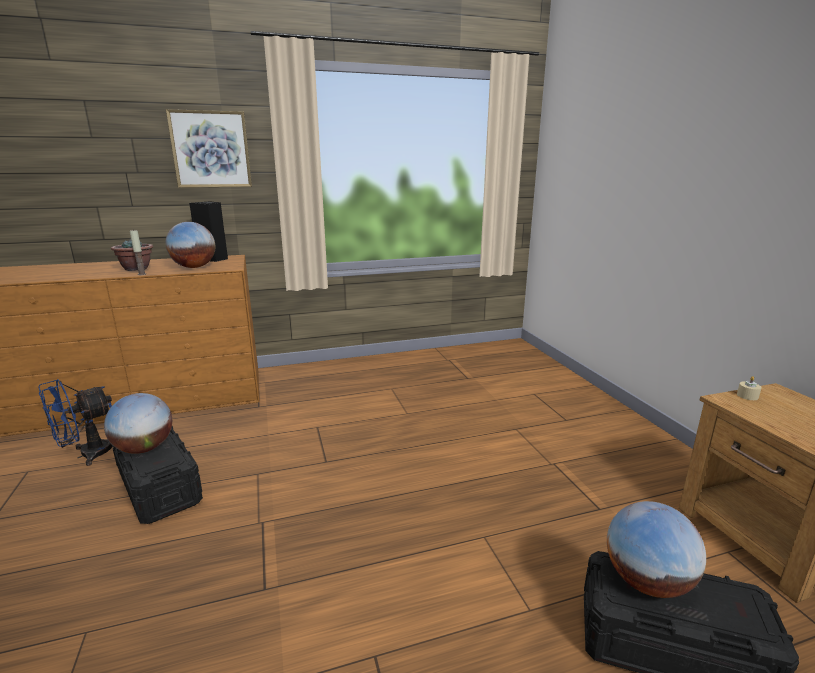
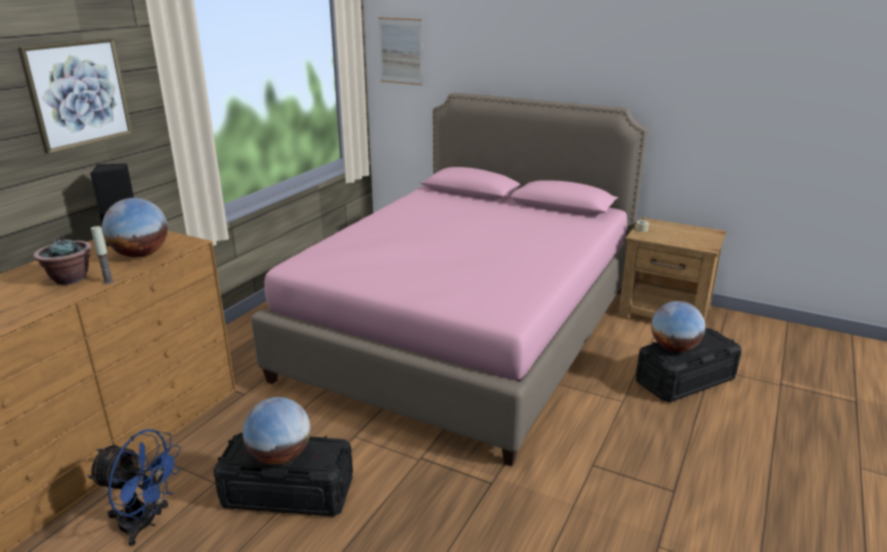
camera: 45 degrees left, 5 degrees up
(87, 455) = (145, 523): blue fan -> blue fan turned 75 degrees counterclockwise
(475, 439) = (466, 331): none -> pink bed
(559, 155) = (400, 51): none -> picture

